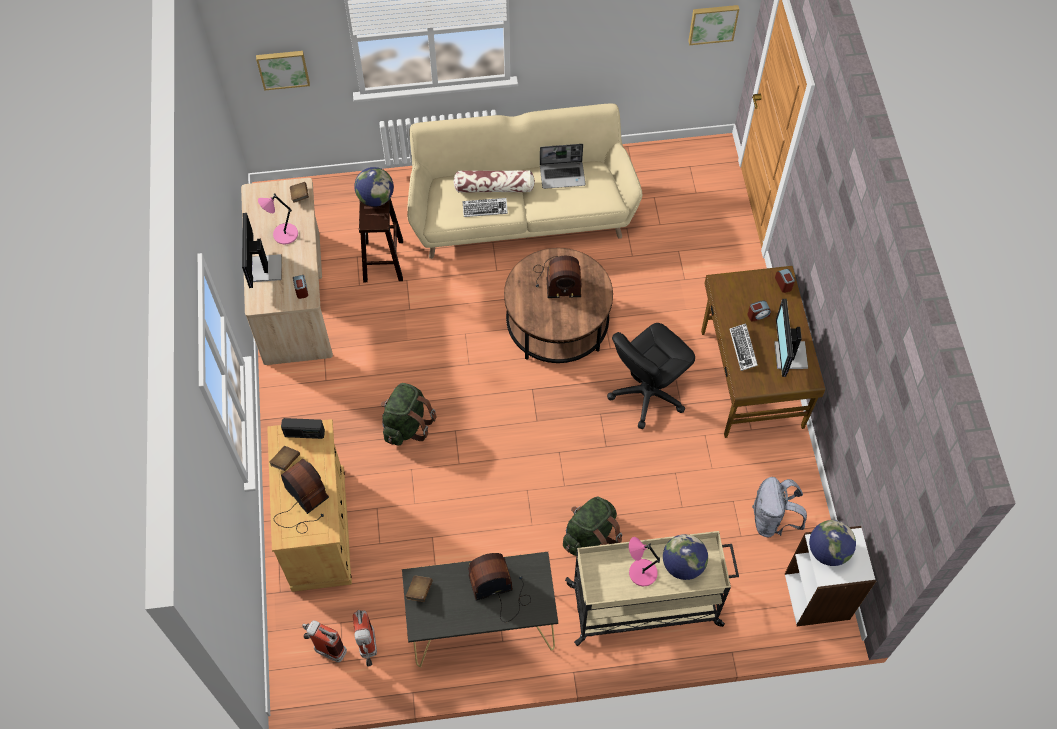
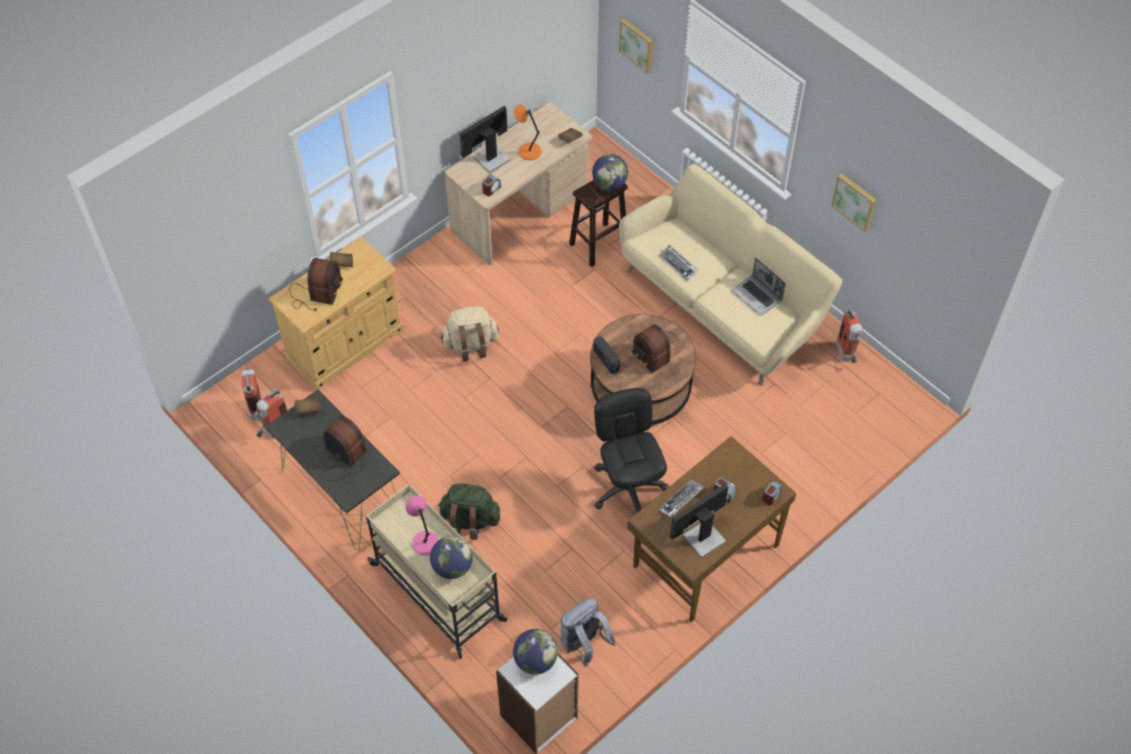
camera: 55 degrees right, 5 degrees down
(284, 235) = (528, 151): pink table lamp -> orange table lamp
(304, 433) = (372, 260): radio -> radio (606, 360)
(406, 424) = (471, 345): green backpack -> beige backpack
(494, 187) = (704, 259): pillow -> none
(639, 163) = (846, 355): none -> fire extinguisher
(647, 394) = (628, 487): black office chair -> black office chair turned 60 degrees clockwise
(713, 23) = (947, 275): picture -> picture (855, 201)

